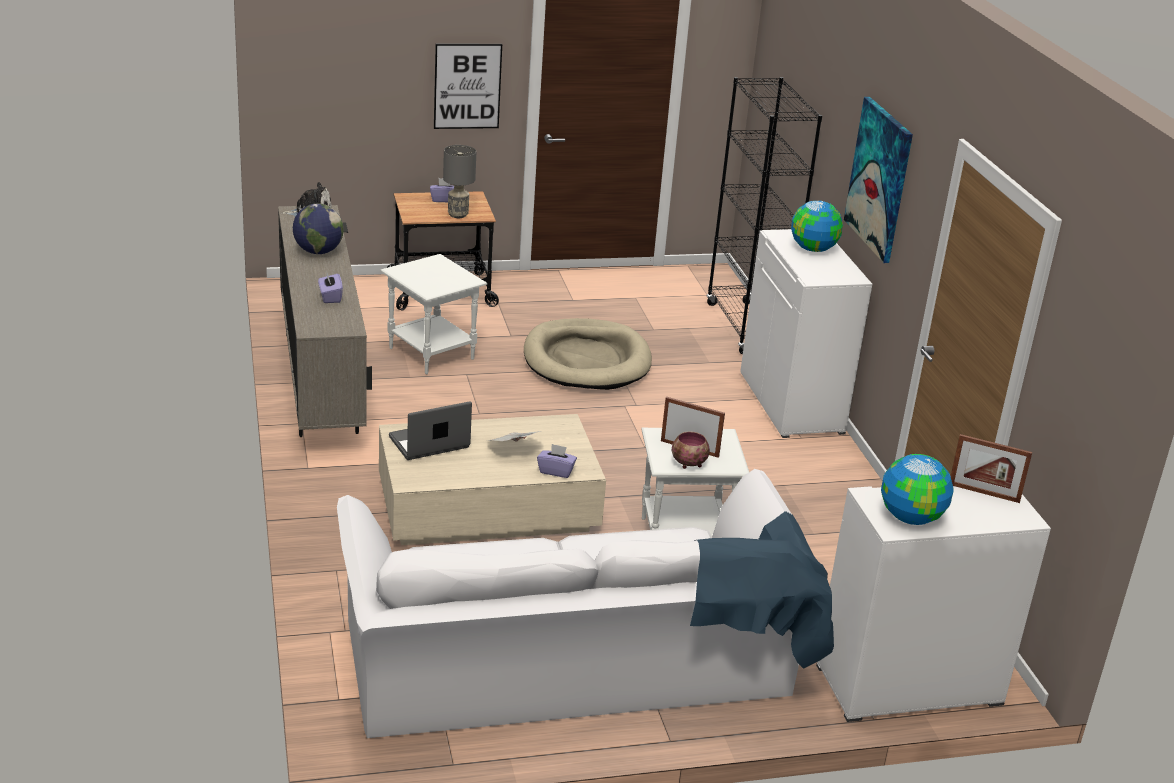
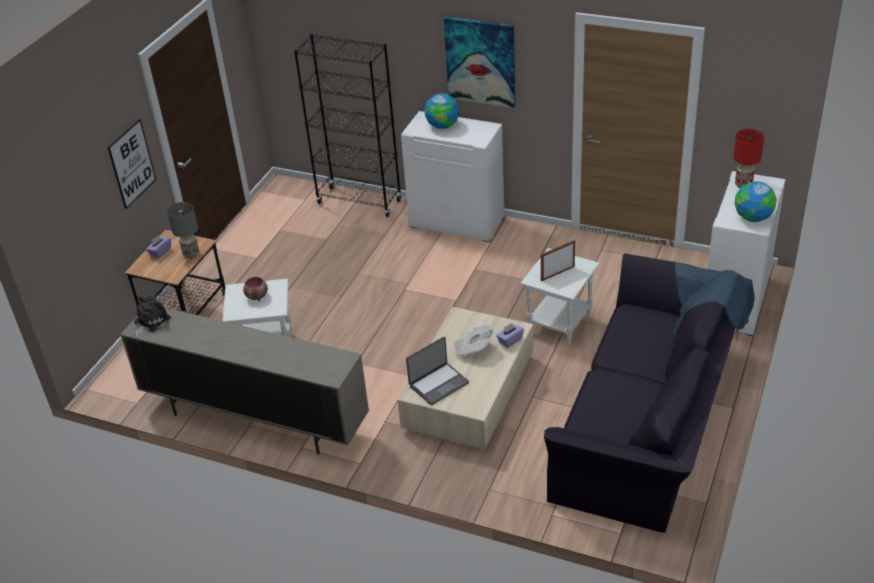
camera: 50 degrees left, 10 degrees up
(318, 252) = (216, 337): globe -> none
(330, 297) = (292, 353): purple tissue box -> none
(429, 443) = (438, 384): laptop -> laptop turned 135 degrees counterclockwise
(573, 668) = (651, 420): white sofa -> black sofa
(586, 360) = (337, 283): beige dog bed -> none
(688, 464) = (573, 280): bowl -> bowl (257, 297)
(984, 493) = (743, 184): picture frame -> red table lamp

